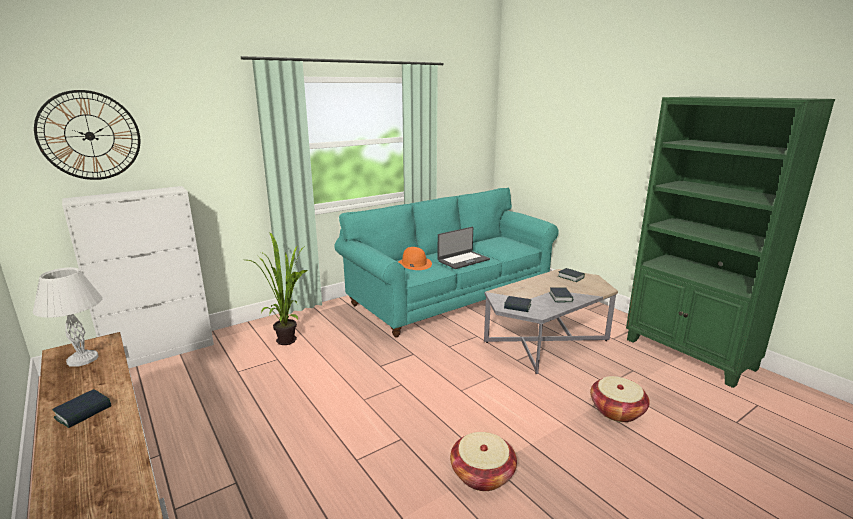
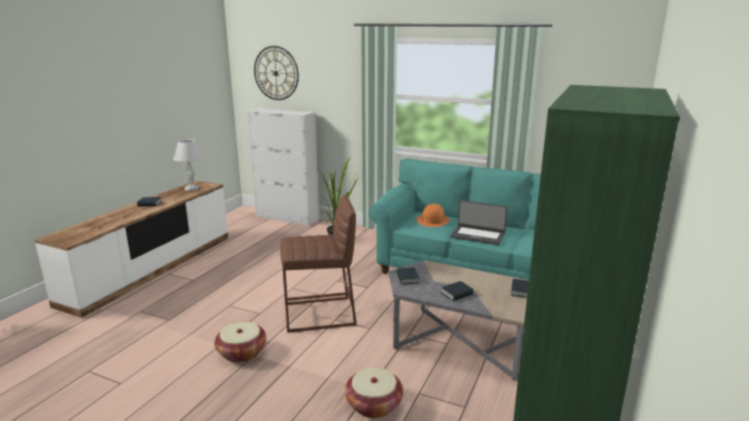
camera: 60 degrees right, 0 degrees up
(442, 396) = (320, 314): none -> brown stool

